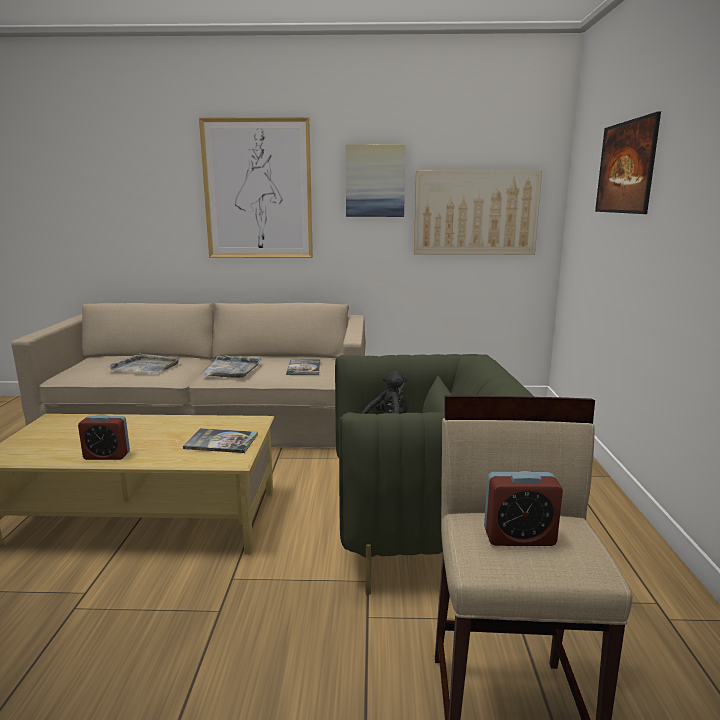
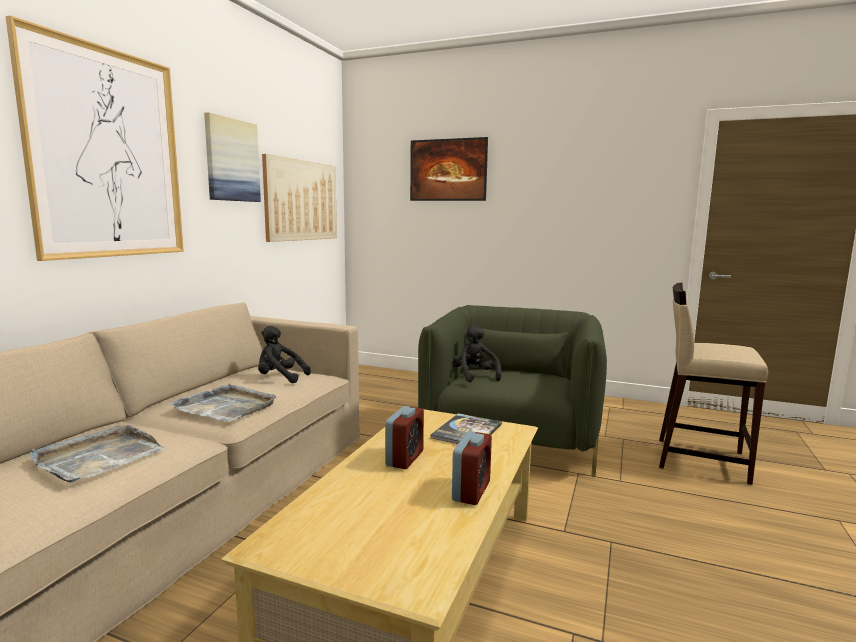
camera: 70 degrees left, 5 degrees down
(304, 368) = (280, 378): book -> black plush toy
(519, 537) = (722, 349): alarm clock -> alarm clock (404, 458)

